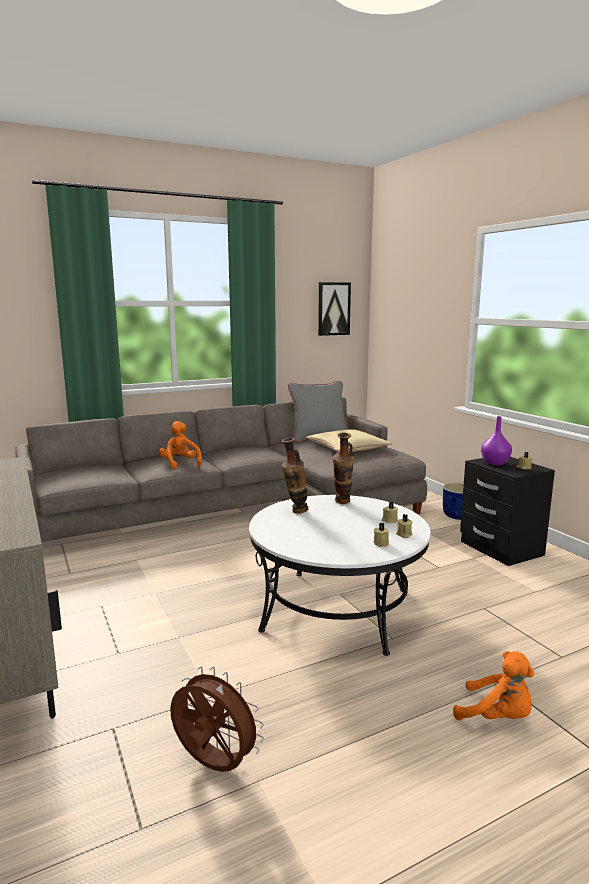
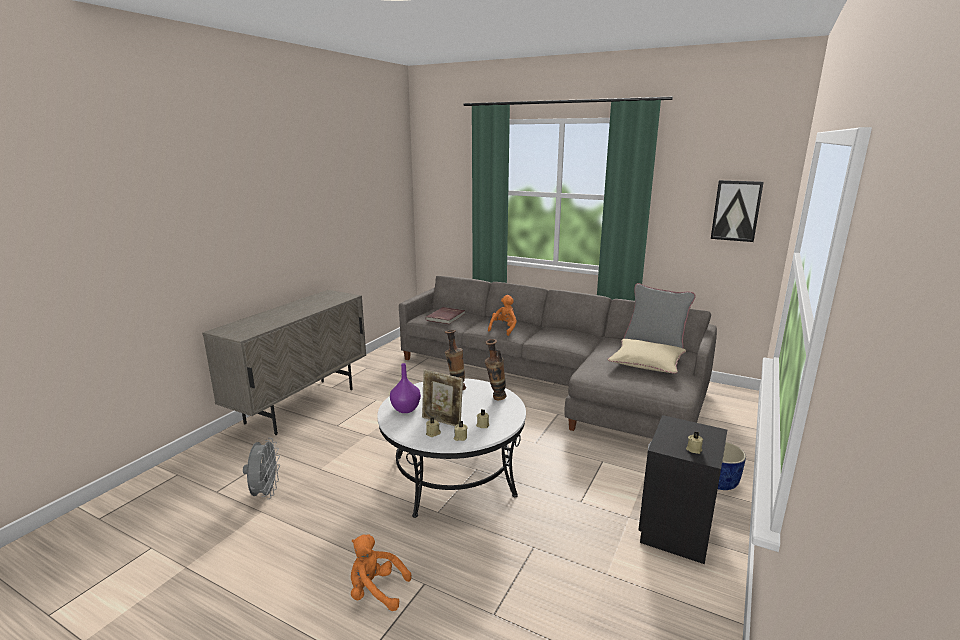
camera: 55 degrees right, 5 degrees up
(92, 473) = (446, 317): none -> red book
(213, 765) = (265, 493): brown fan -> grey fan
(360, 534) = (442, 421): none -> picture frame
(495, 463) = (681, 431): purple vase -> purple vase (405, 409)
(497, 717) = (376, 591): orange plush toy -> orange plush toy turned 105 degrees clockwise

